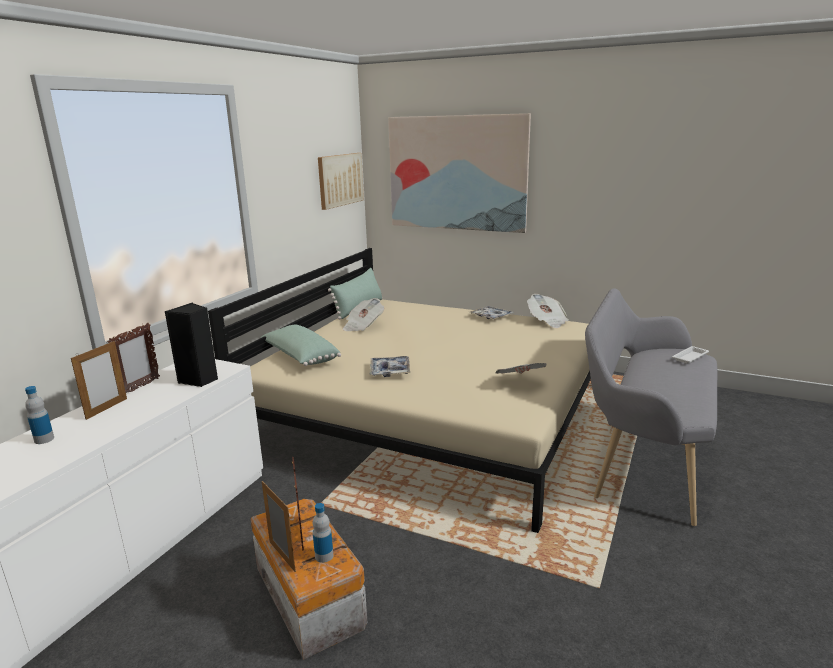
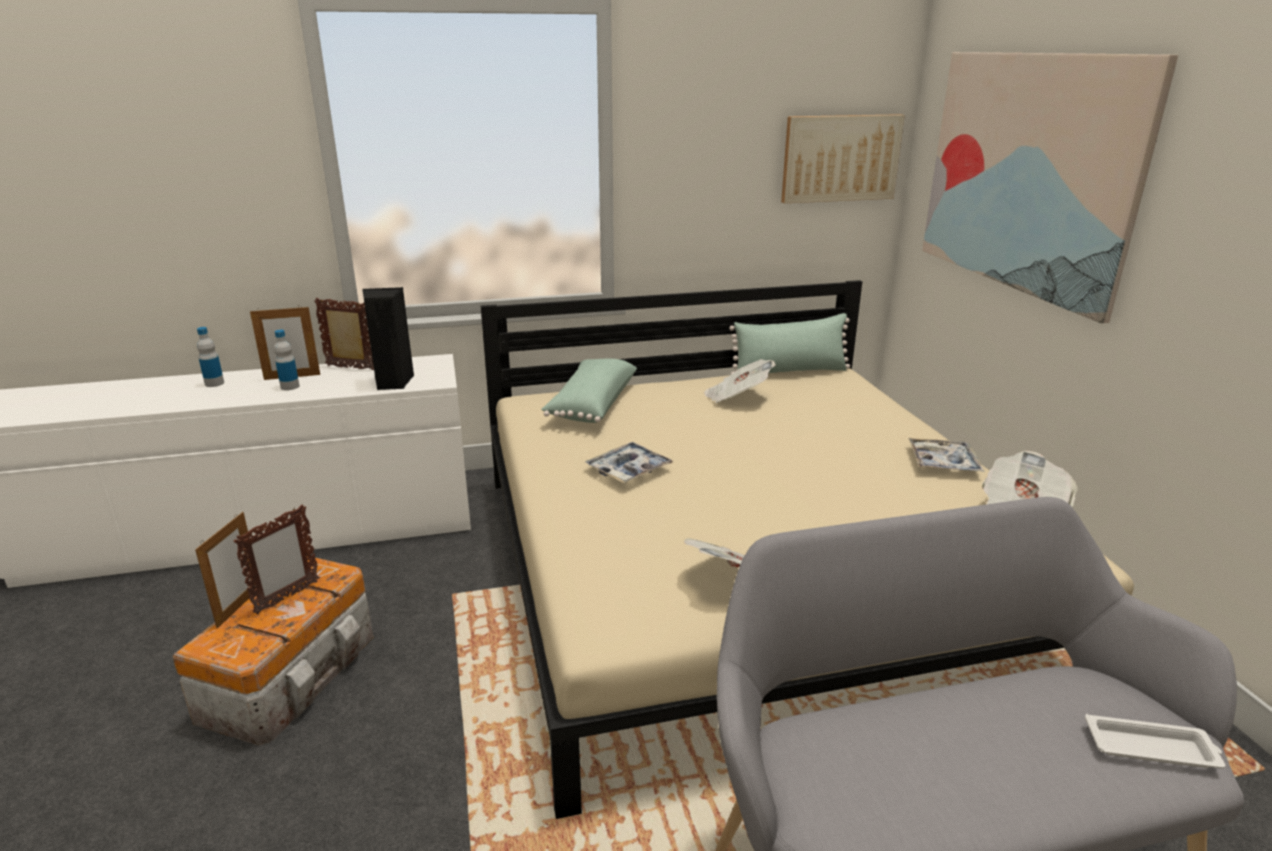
camera: 50 degrees right, 5 degrees up
(140, 387) = (350, 368): picture frame -> picture frame turned 150 degrees counterclockwise
(324, 556) = (254, 633): bottle -> bottle (290, 386)

